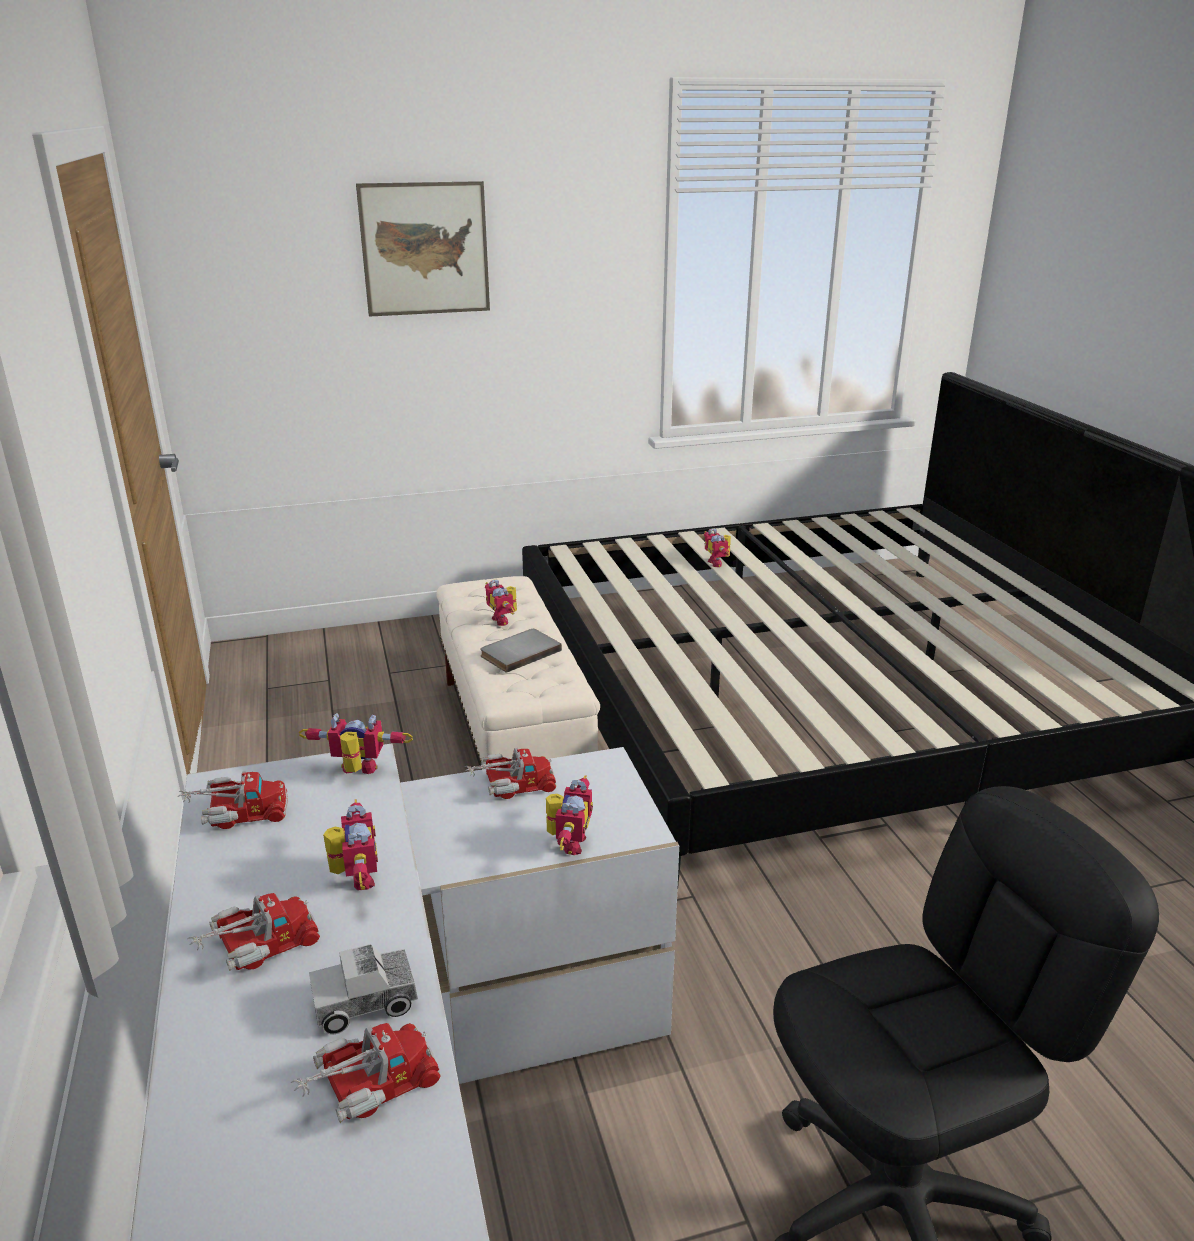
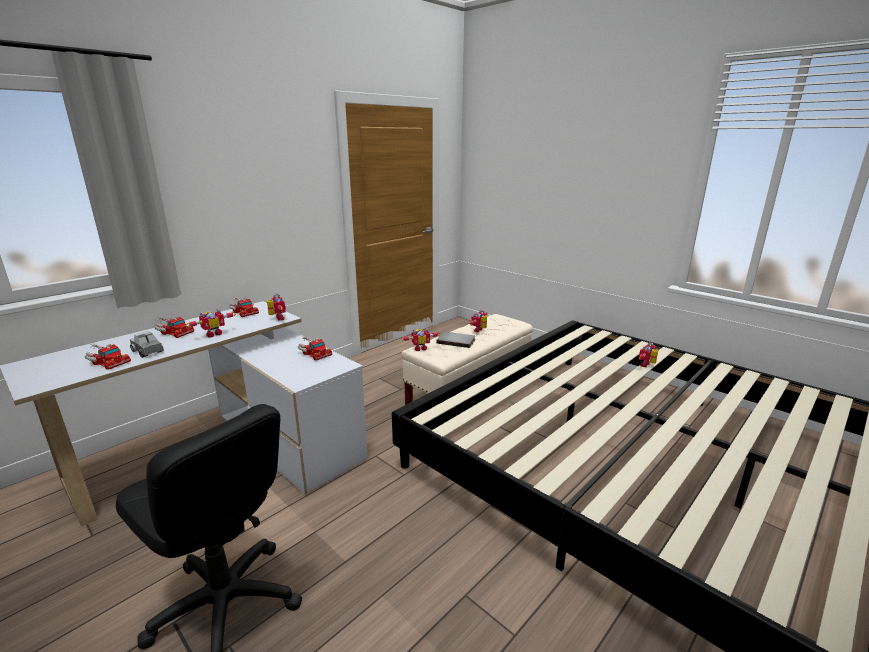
camera: 60 degrees right, 5 degrees down
(425, 249) = (563, 157): picture -> none
(567, 843) = (280, 372): toy robot -> toy robot (420, 348)

